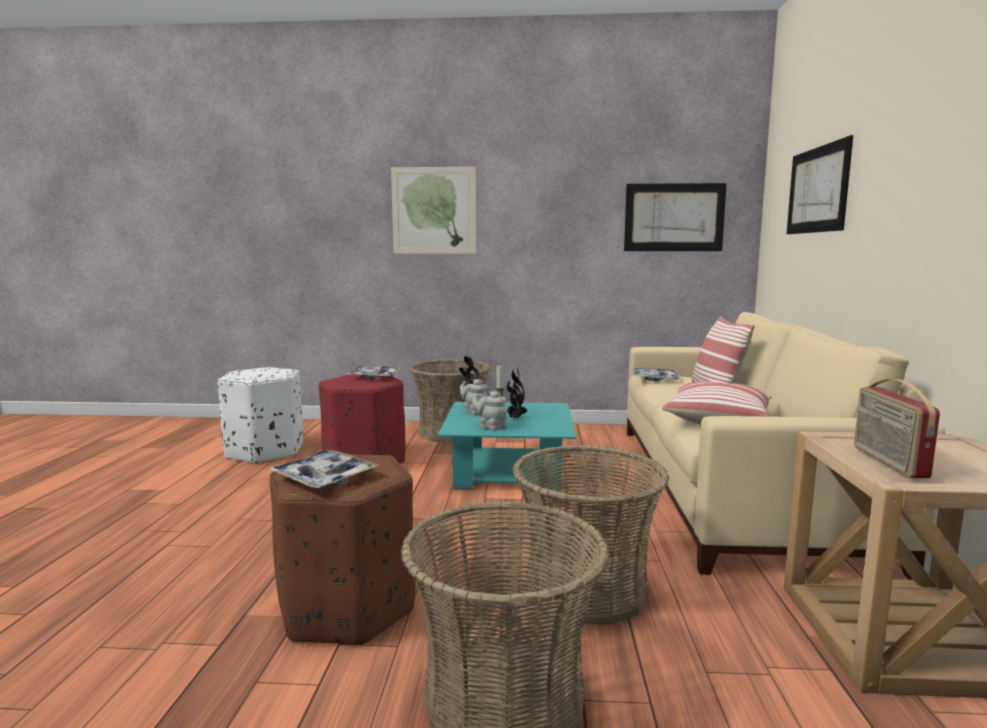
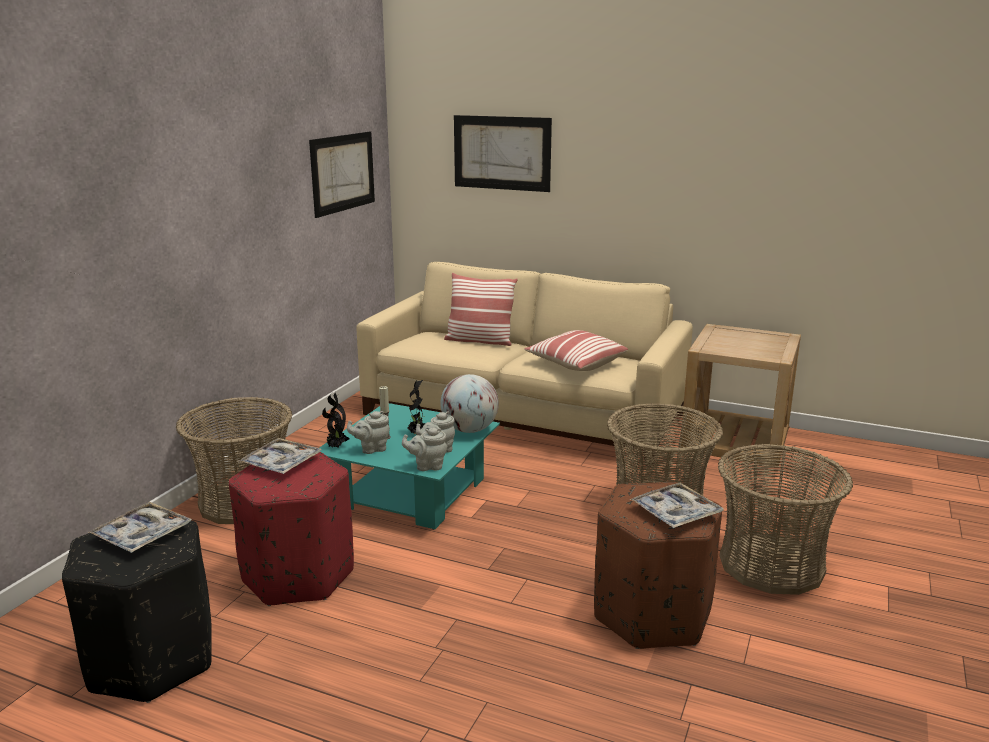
camera: 70 degrees left, 10 degrees up
(264, 451) = (152, 661): white ottoman -> black ottoman
(434, 210) = (138, 204): picture -> none
(457, 428) = (427, 466): none -> grey teapot
(544, 430) = (469, 430): none -> globe
(655, 379) = (428, 348): tray -> tray (142, 535)
(887, 462) = (752, 351): radio -> none

